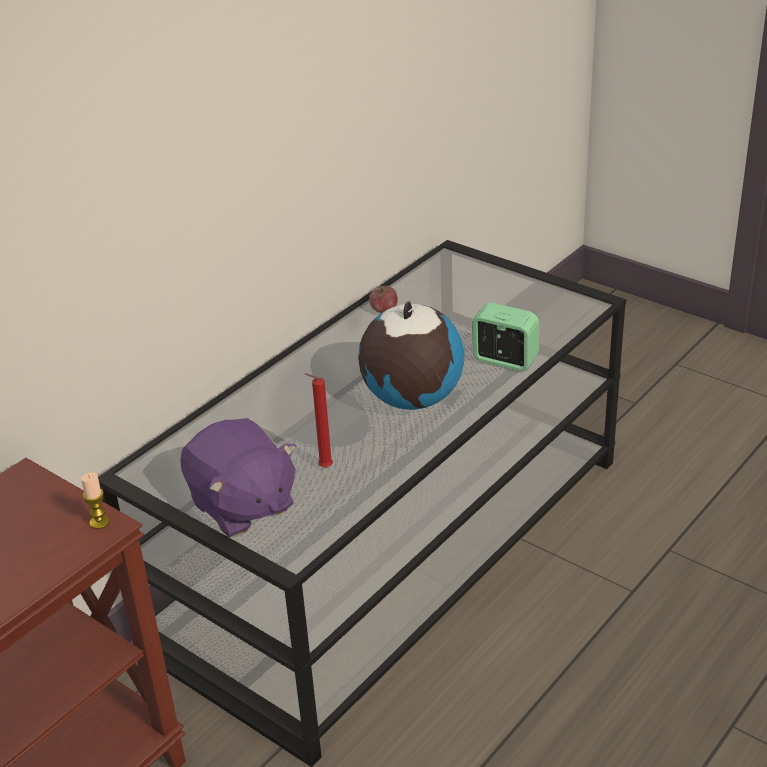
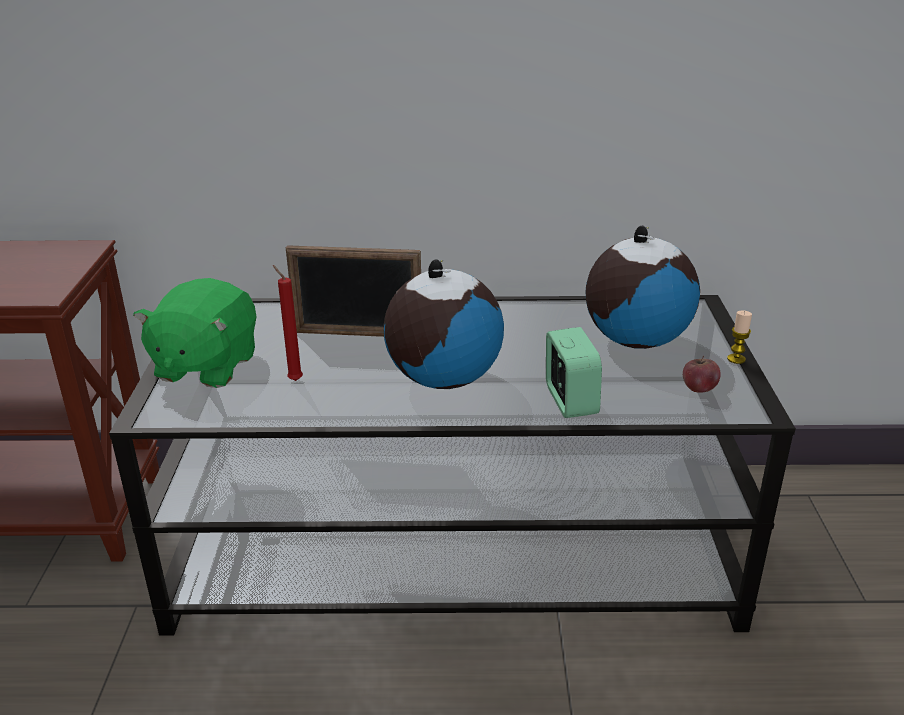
camera: 50 degrees right, 5 degrees down
(99, 522) = (48, 291): candle -> candle (736, 359)
(242, 506) = (205, 366): purple plush toy -> green plush toy
(292, 411) = (358, 334): none -> picture frame
(384, 310) = (559, 312): apple -> apple (699, 389)
(462, 300) = (635, 341): none -> globe

